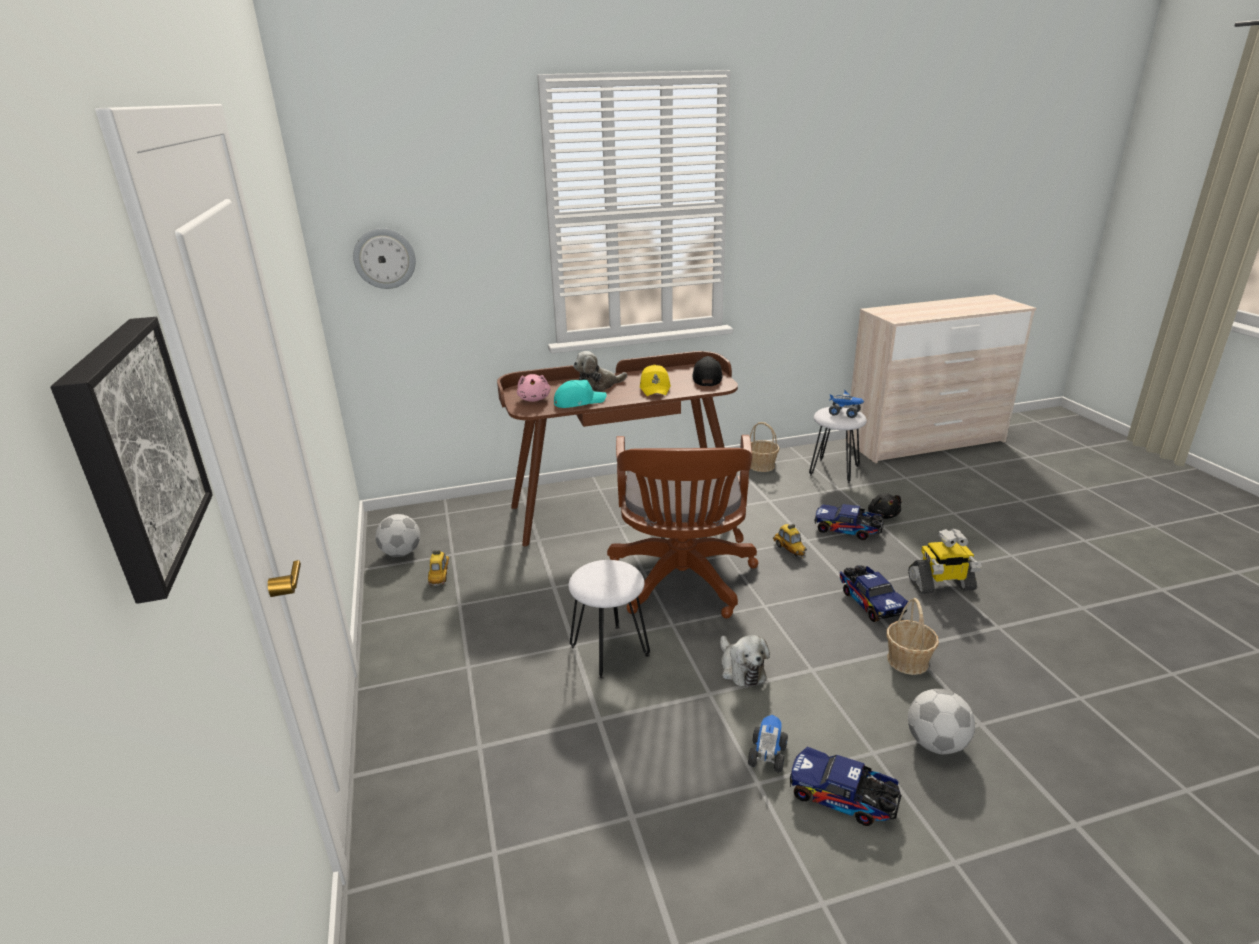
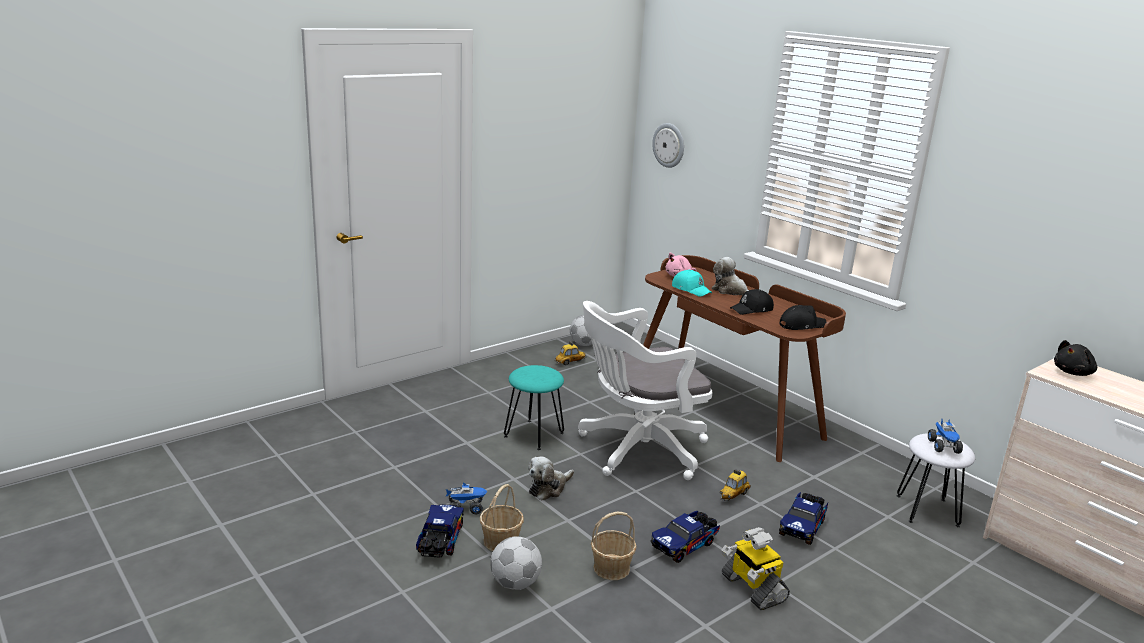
camera: 65 degrees right, 5 degrees down
(132, 453) = (234, 131): picture -> none
(609, 650) = (534, 434): white stool -> turquoise stool
(655, 388) = (752, 309): yellow cap -> black cap
(682, 583) = (636, 450): brown office chair -> white office chair
(761, 466) = (882, 465): basket -> basket (501, 541)
(848, 530) = (803, 526): toy truck -> toy truck turned 150 degrees counterclockwise
(883, 515) = (860, 547): black plush toy -> black plush toy (1073, 373)

